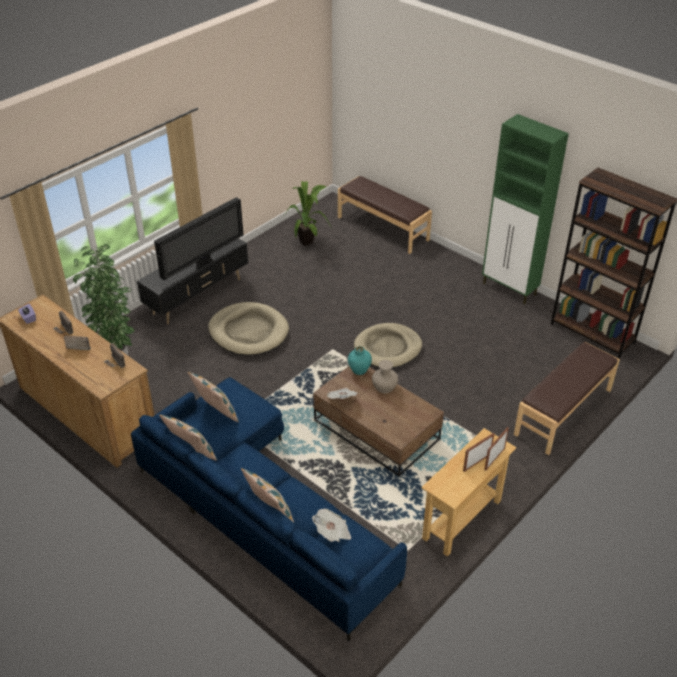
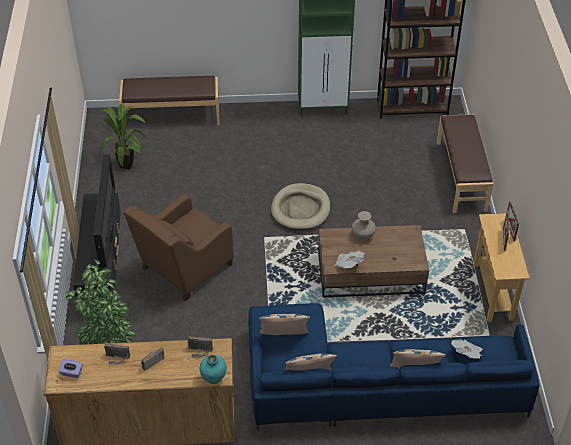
camera: 45 degrees left, 5 degrees up
(248, 332) = (184, 268): beige dog bed -> brown armchair
(359, 371) = (331, 235): turquoise vase -> turquoise vase (213, 378)

